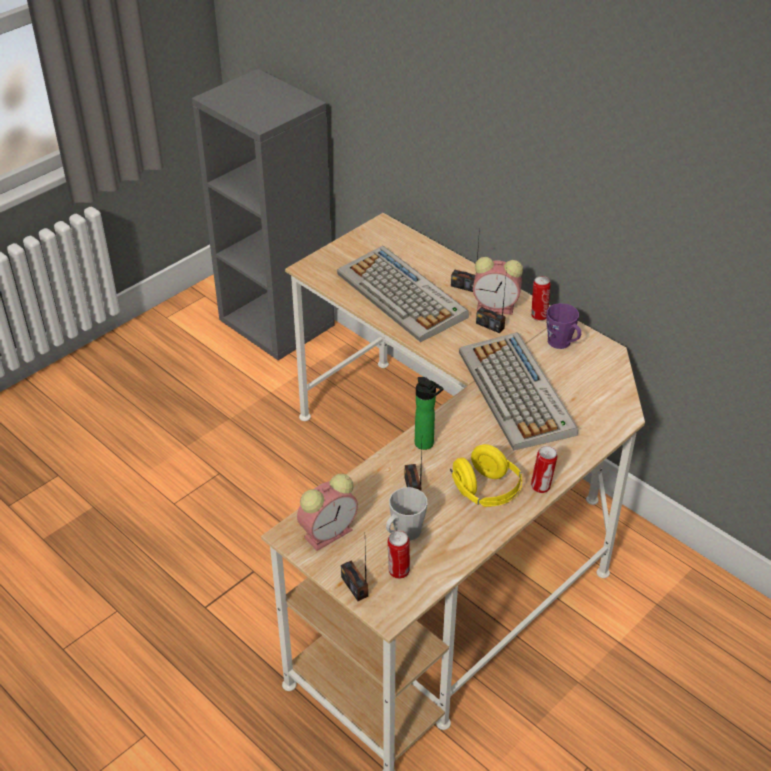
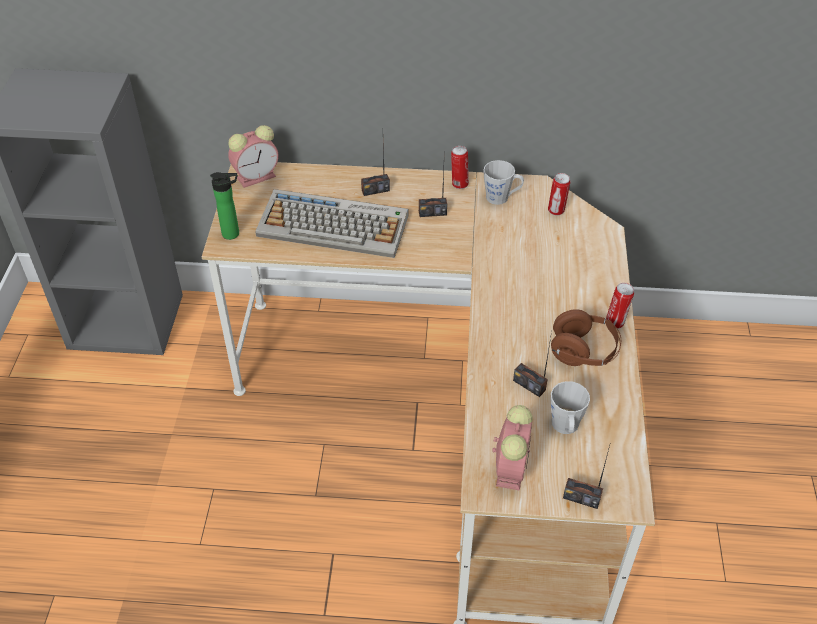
camera: 40 degrees left, 5 degrees up
(398, 572) = (598, 462): can -> can (556, 211)
(426, 444) = (498, 342): bottle -> bottle (233, 234)
(486, 491) = (583, 352): yellow headphones -> brown headphones
(497, 306) = (419, 194): alarm clock -> alarm clock (257, 176)
(517, 393) = (515, 257): keyboard -> none
(562, 344) = (501, 198): purple mug -> grey mug

